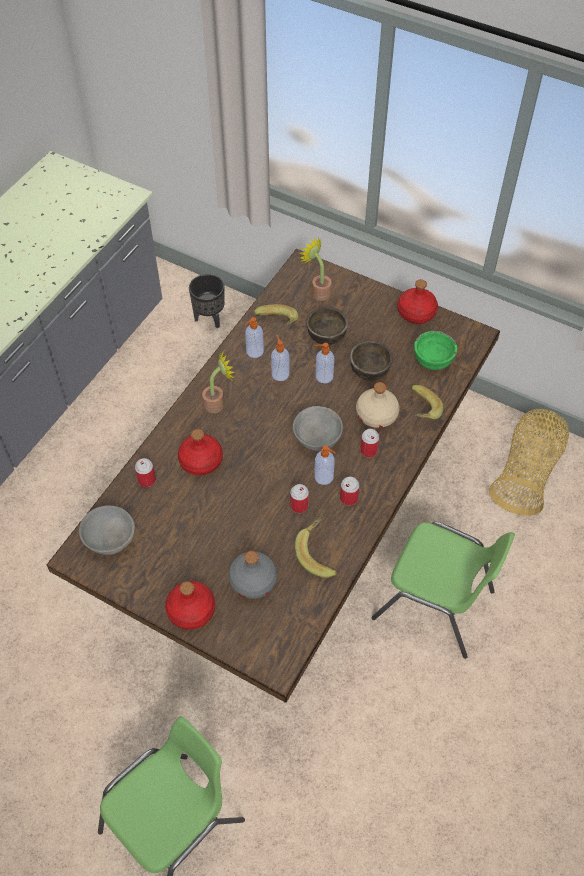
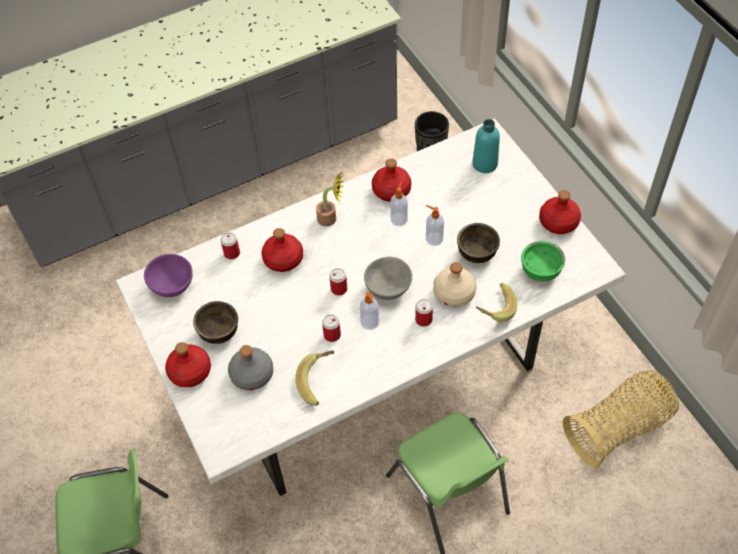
camera: 35 degrees right, 0 degrees up
(110, 539) = (172, 285): grey bowl -> purple bowl
(254, 351) = (392, 190): soap dispenser -> red bottle
(276, 325) = (427, 176): banana -> none
(292, 528) = (374, 364): brown dining table -> white dining table
(318, 291) = (485, 164): potted plant -> turquoise bottle
(326, 336) = (462, 206): brown bowl -> brown bowl (218, 332)
(348, 498) = (376, 350): can -> can (339, 289)

